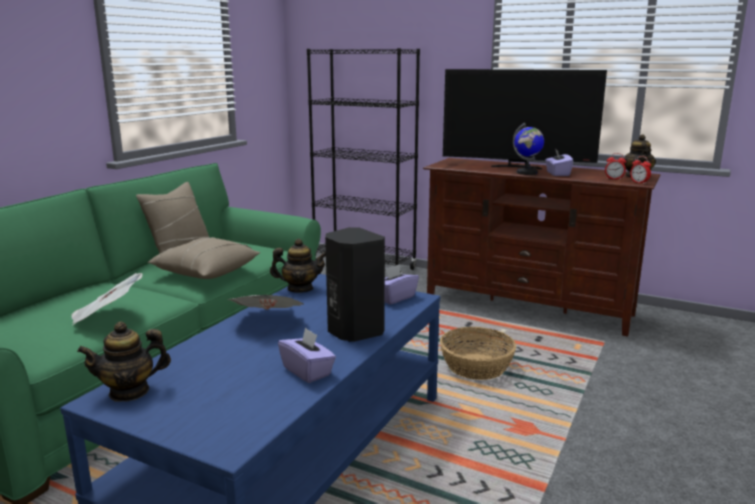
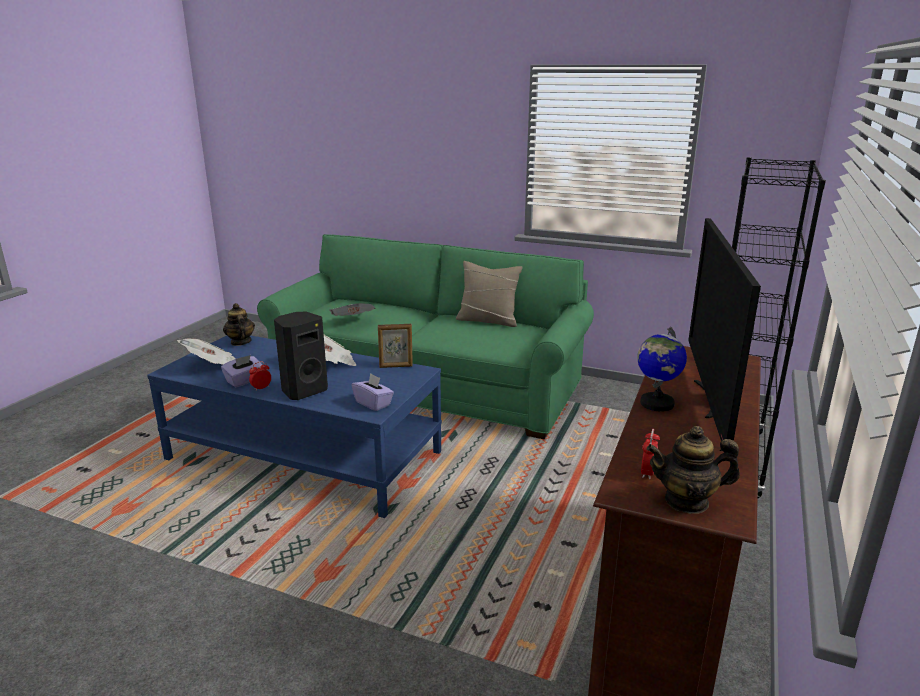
camera: 85 degrees right, 5 degrees up
(206, 272) = (446, 334): beige pillow -> none
(234, 403) = (213, 366): none -> newspaper
(300, 289) = (396, 366): teapot -> picture frame
(476, 366) = (454, 547): basket -> none
(557, 174) = (665, 426): purple tissue box -> none
(639, 183) = (621, 492): alarm clock -> alarm clock (261, 388)

